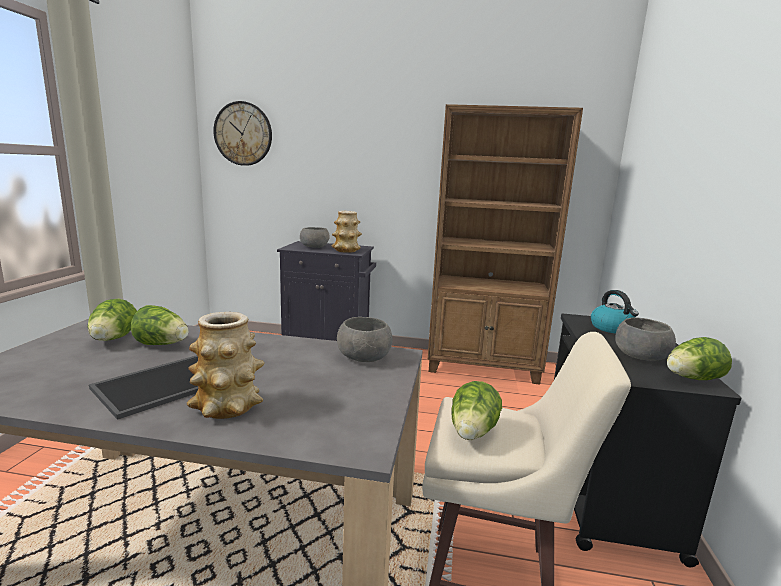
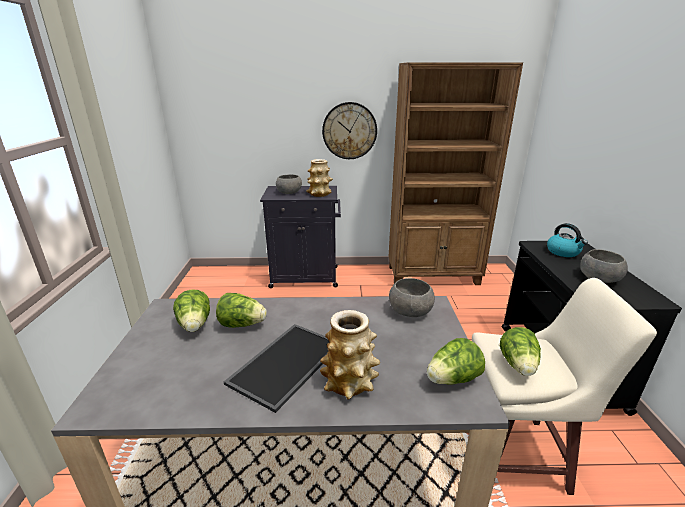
camera: 10 degrees left, 10 degrees up
(243, 134) = (205, 89): wall clock -> wall clock (349, 131)
(692, 379) = (643, 295): lettuce -> lettuce (452, 379)

